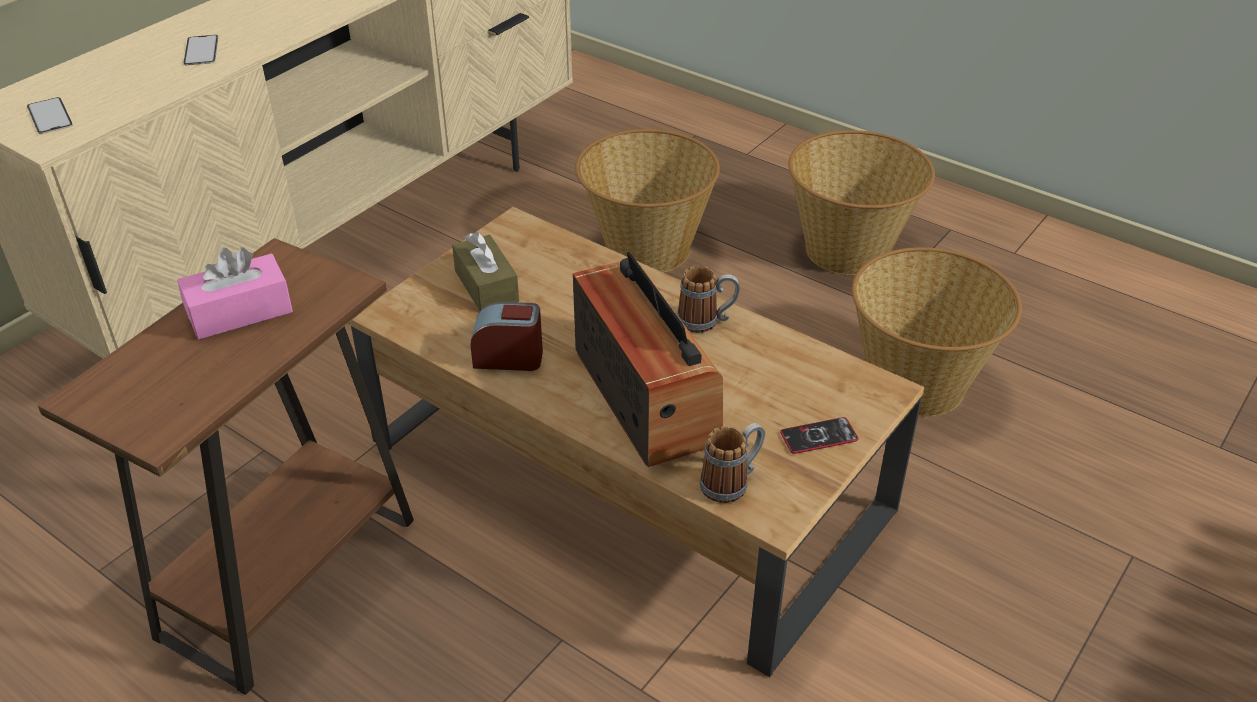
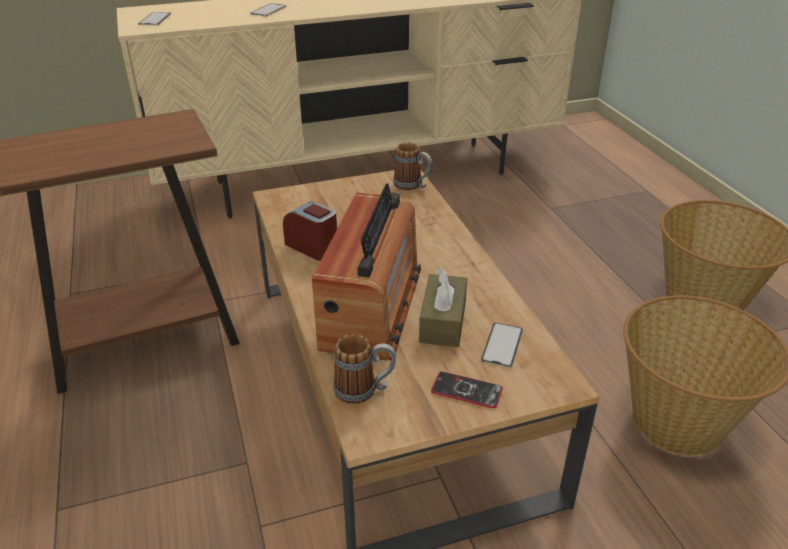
camera: 35 degrees right, 5 degrees down
(240, 312) = (121, 136): pink tissue box -> none
(486, 286) = (348, 203): brown tissue box -> brown tissue box (443, 322)
(646, 249) = (543, 247): basket -> none
(706, 321) = (469, 277): mug -> mug (412, 186)
(805, 378) = (502, 345): none -> phone

